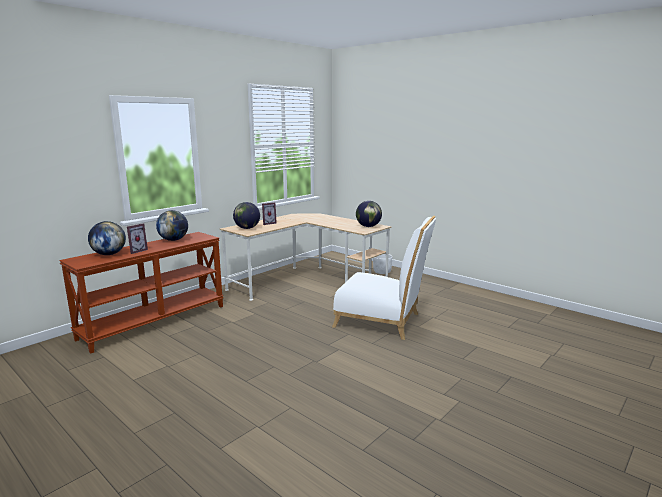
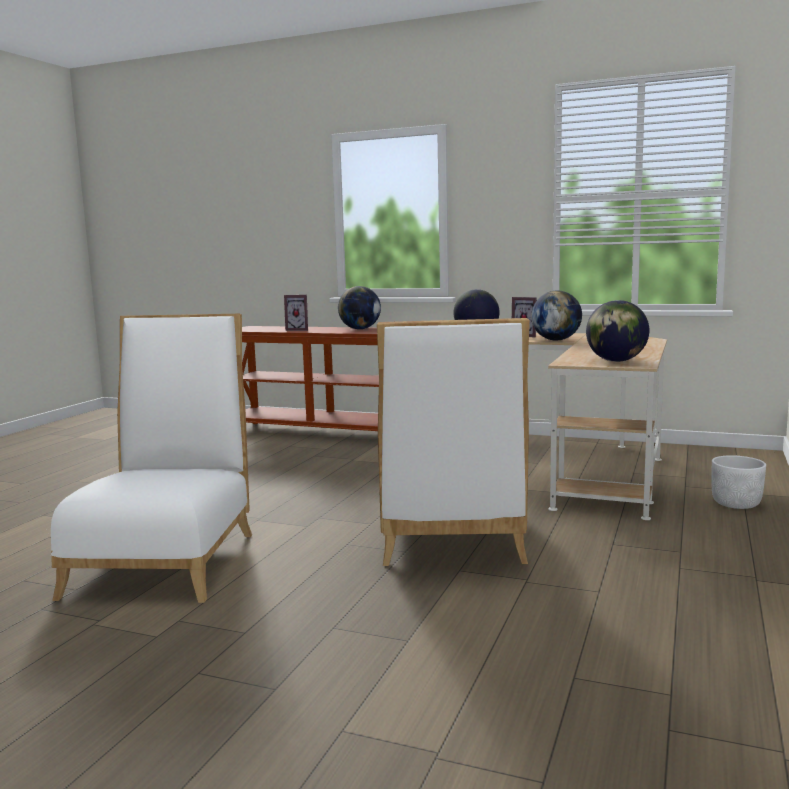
camera: 70 degrees right, 5 degrees down
(109, 254) = (278, 328): globe -> globe (556, 340)
(359, 394) = (168, 558): none -> white chair

